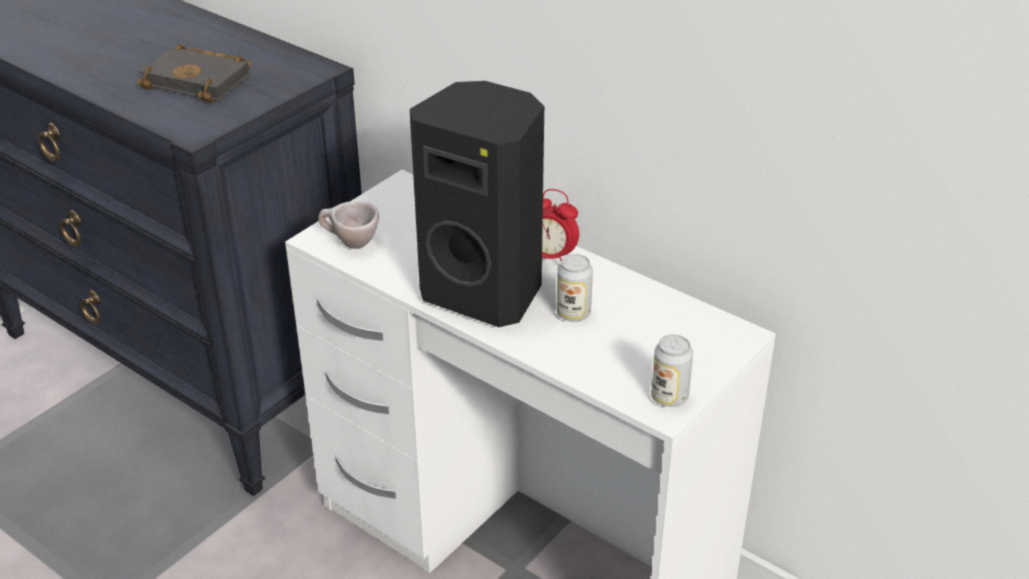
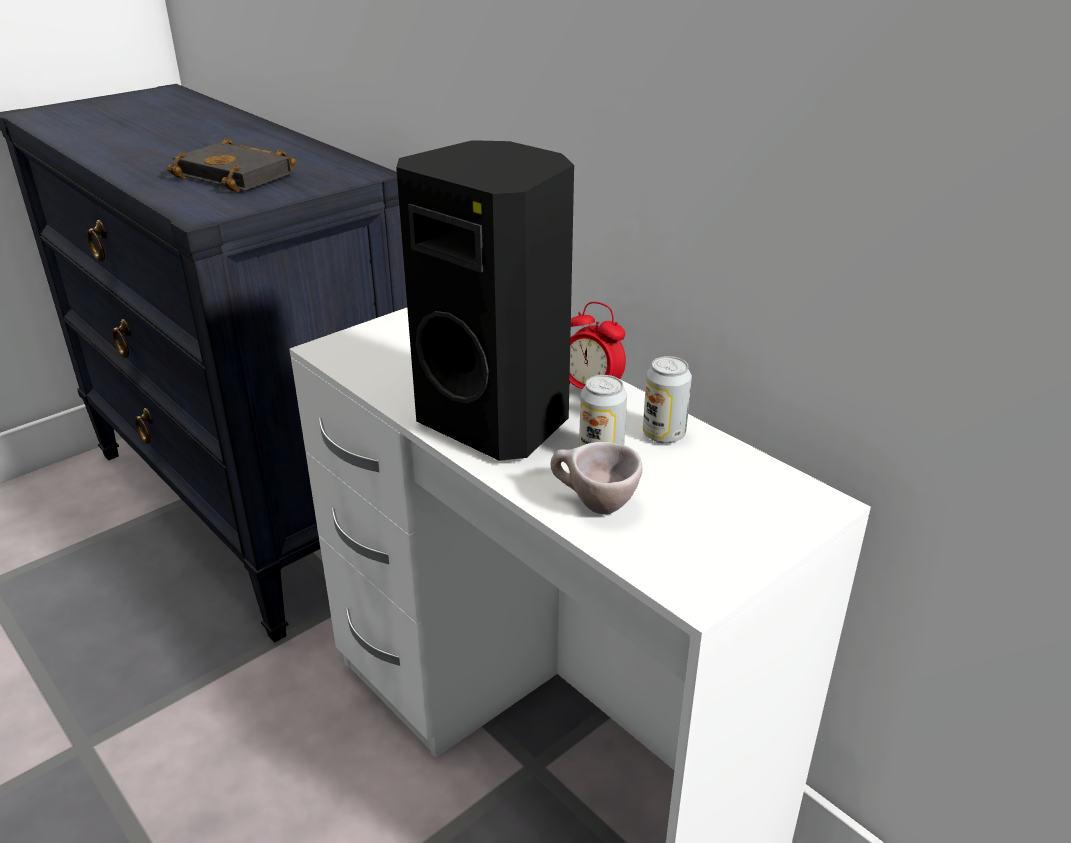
camera: 10 degrees right, 5 degrees down
(350, 244) = (359, 356): beige cup -> beige cup (592, 505)
(669, 397) = (707, 574): can -> can (663, 434)

